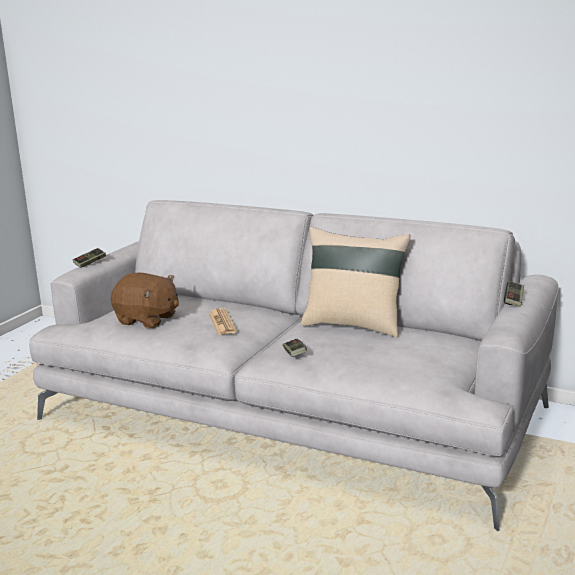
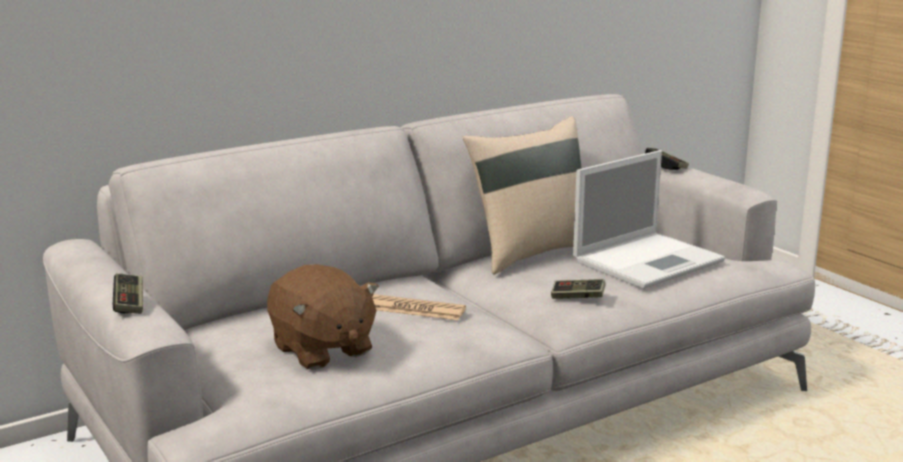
camera: 60 degrees left, 0 degrees up
(147, 320) = (322, 350): brown plush toy -> brown plush toy turned 90 degrees clockwise
(393, 357) = (649, 260): none -> laptop

